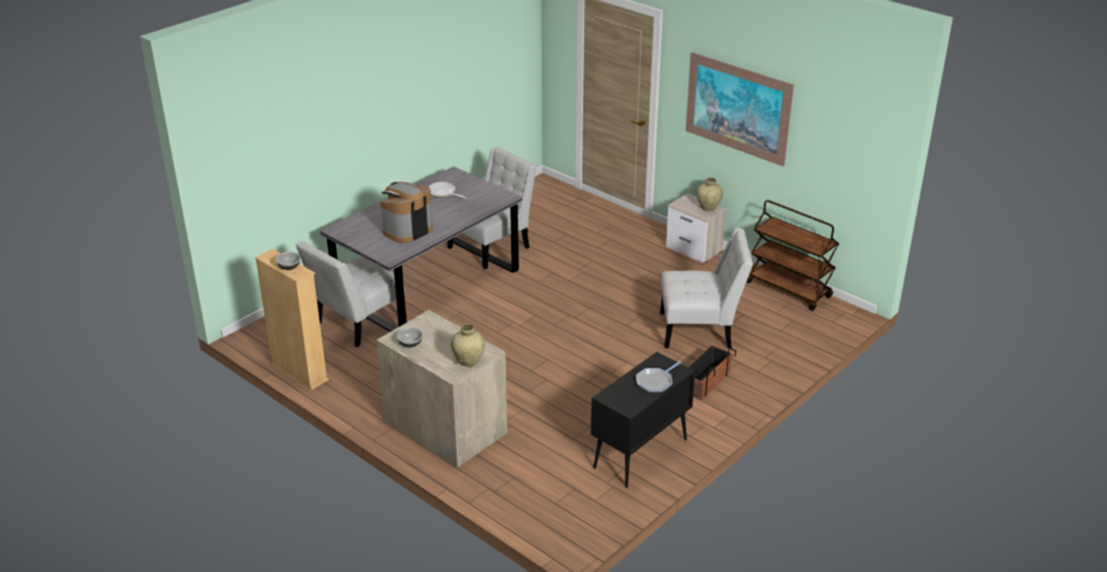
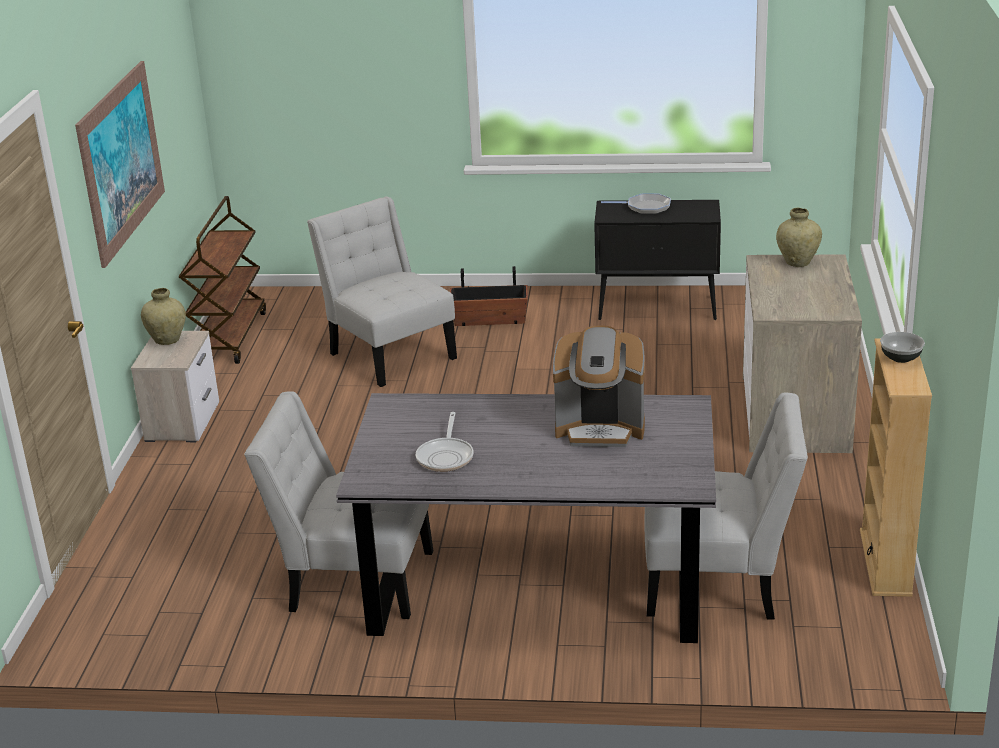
camera: 125 degrees left, 5 degrees down
(410, 344) = (830, 300): bowl -> none

